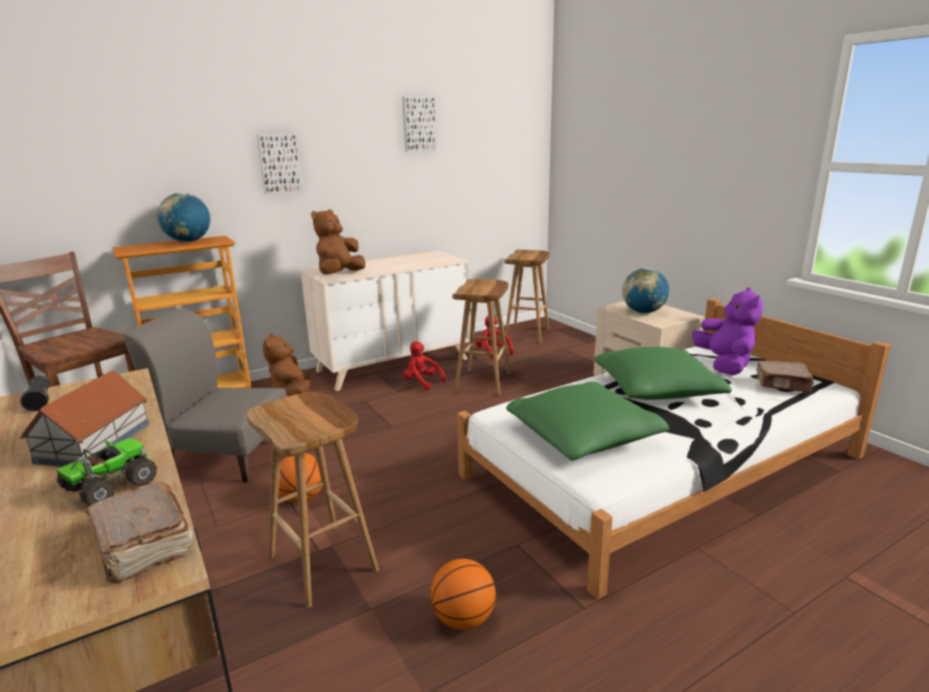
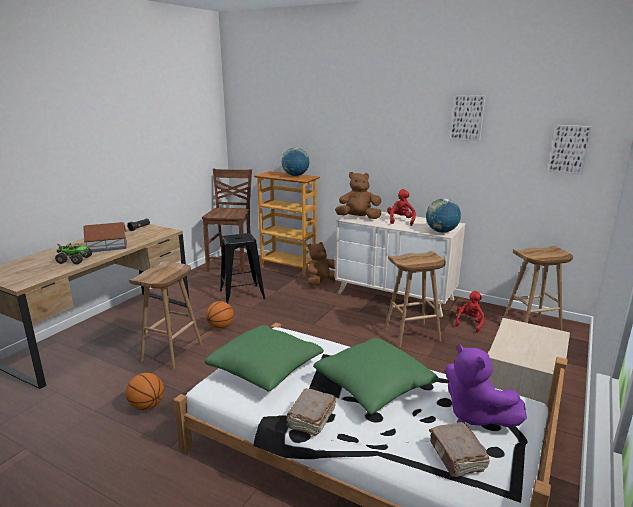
camera: 60 degrees right, 0 degrees up
(143, 546) = (35, 277): brown book -> brown book (311, 419)
(226, 457) = (242, 295): grey chair -> black stool
(279, 164) = (357, 137): picture -> picture (569, 149)
(422, 382) = (382, 314): red plush toy -> red plush toy (400, 221)
(643, 312) = (522, 341): globe -> globe (441, 232)
(724, 365) = (475, 415): purple plush toy -> purple plush toy turned 90 degrees clockwise

